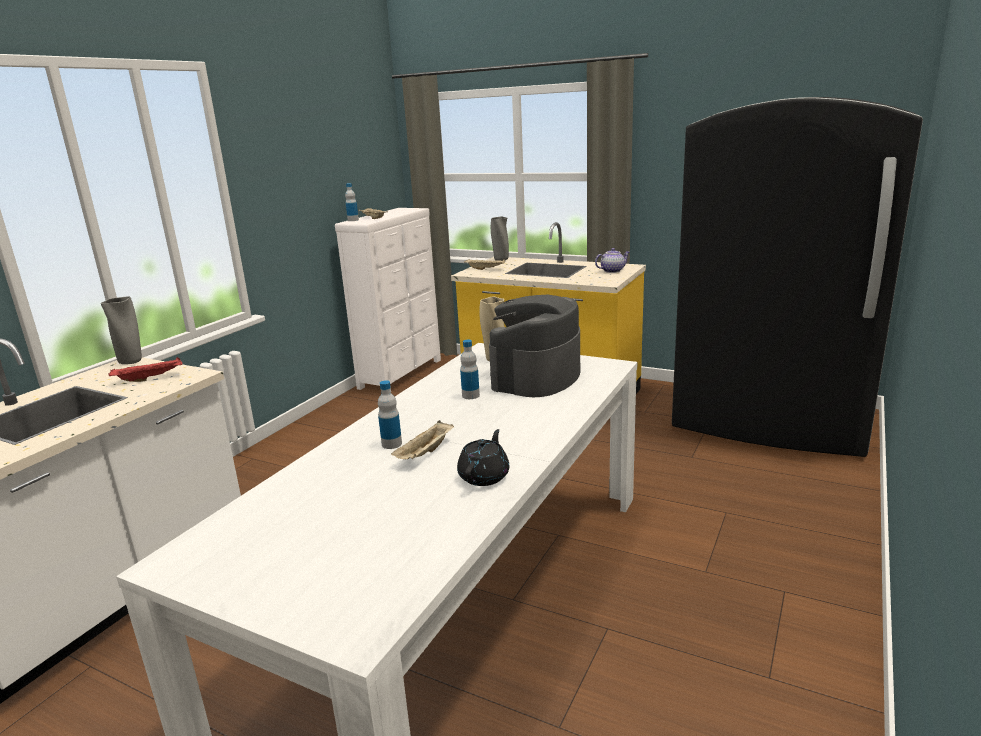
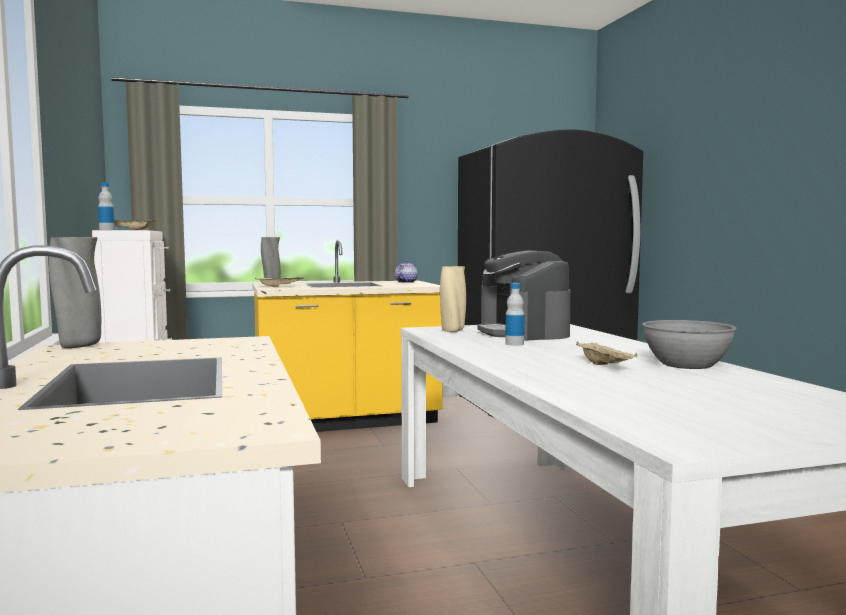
camera: 45 degrees left, 15 degrees down
(150, 378) = (184, 348): red tray -> none
(391, 444) = (561, 367): bottle -> none
(484, 476) = (686, 364): black teapot -> grey bowl

